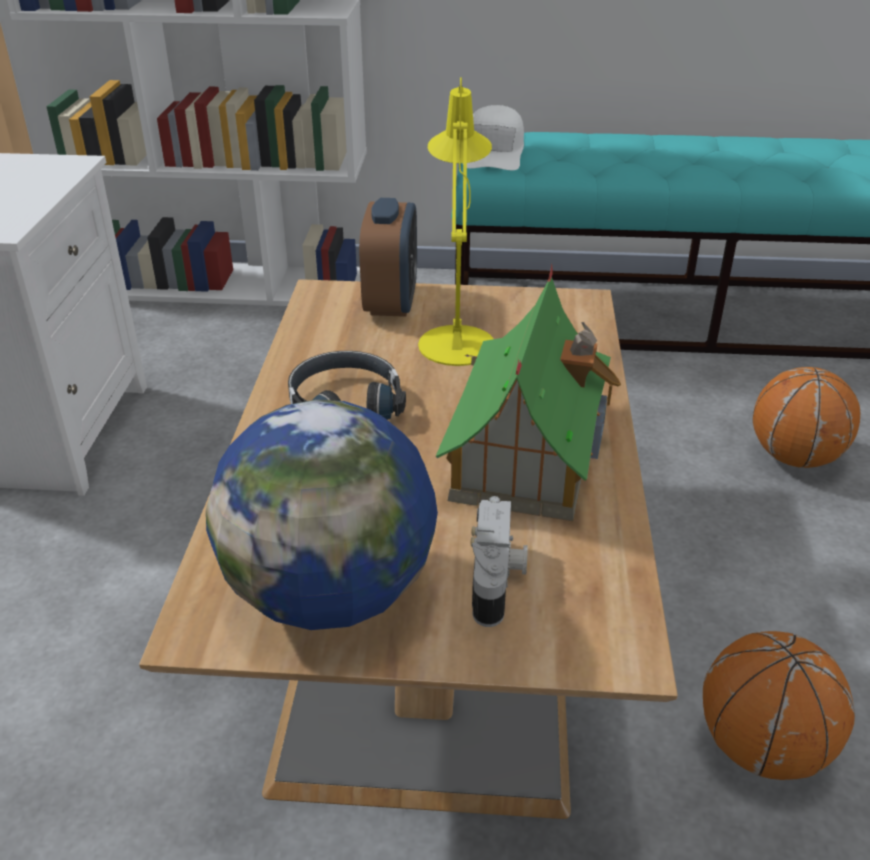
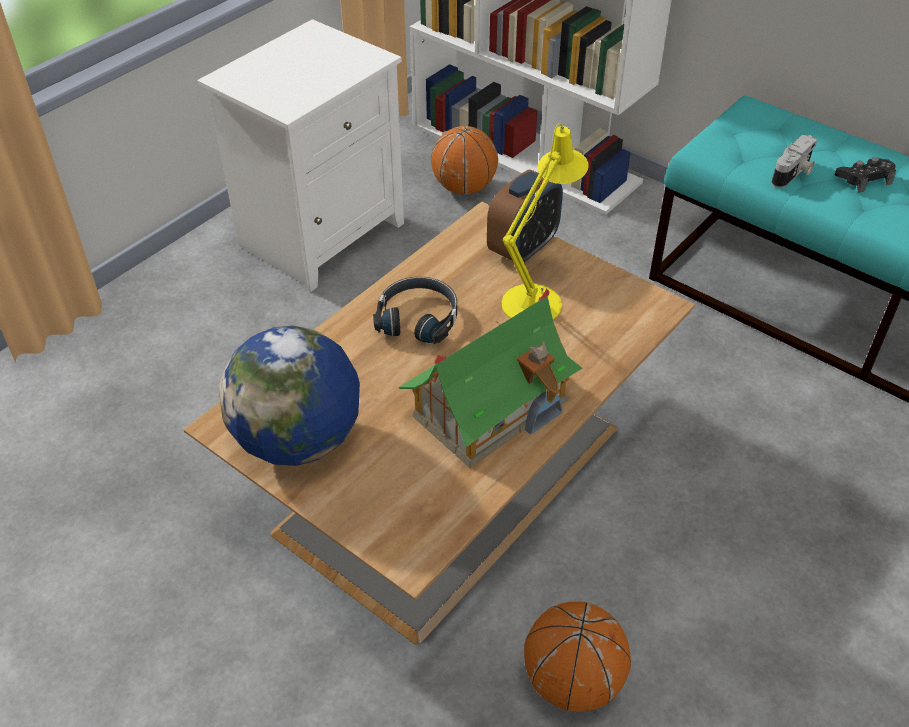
camera: 35 degrees right, 10 degrees up
(494, 153) = (735, 131): white cap -> none
(497, 580) = (389, 480): camera -> camera (793, 174)
(640, 155) = (864, 179): none -> black game controller
(794, 457) = (831, 504): basketball -> basketball (464, 188)

